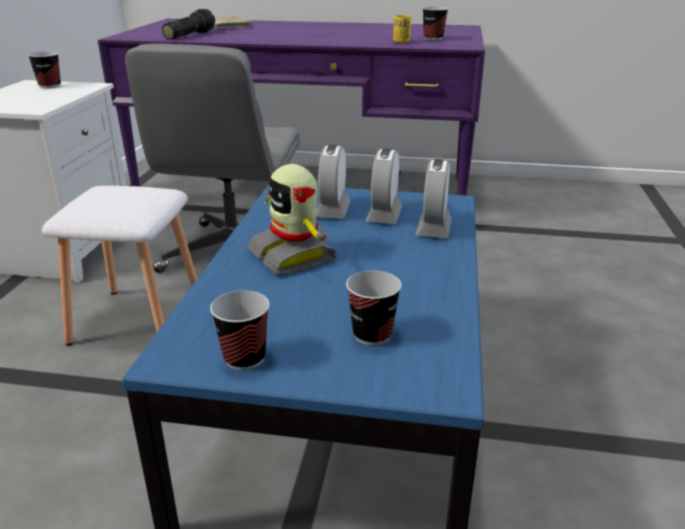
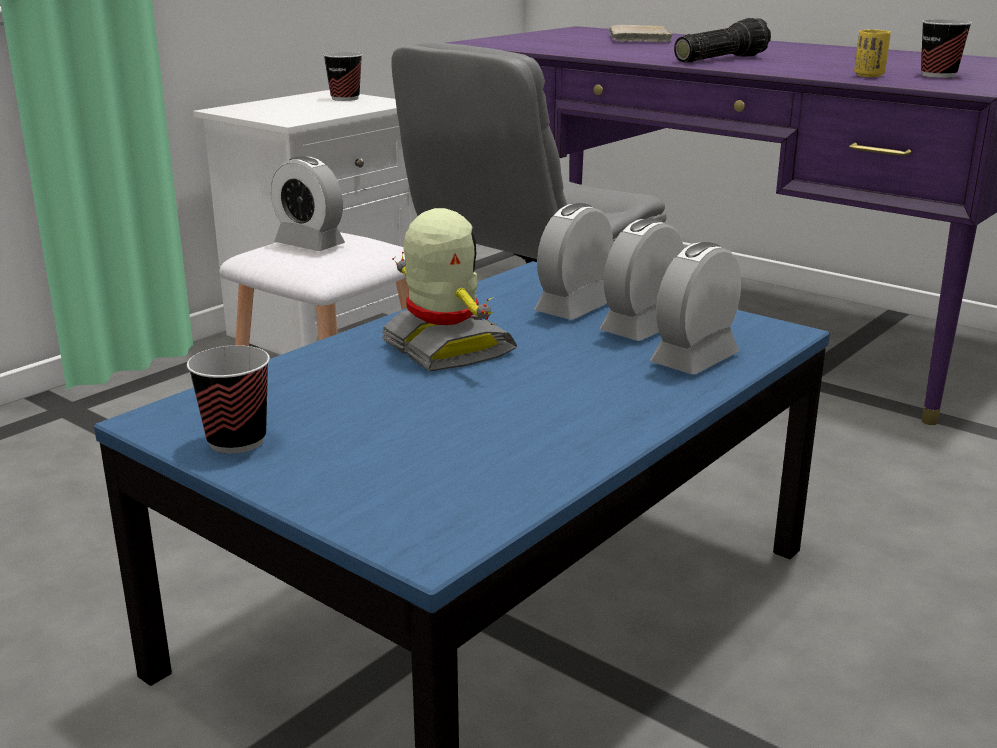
camera: 30 degrees right, 5 degrees down
(105, 199) = (309, 244): none -> alarm clock
(188, 35) = (559, 46): flashlight -> flashlight (719, 59)
(293, 256) = (445, 349): toy robot -> toy robot turned 150 degrees clockwise
(372, 335) = (420, 460): cup -> none

